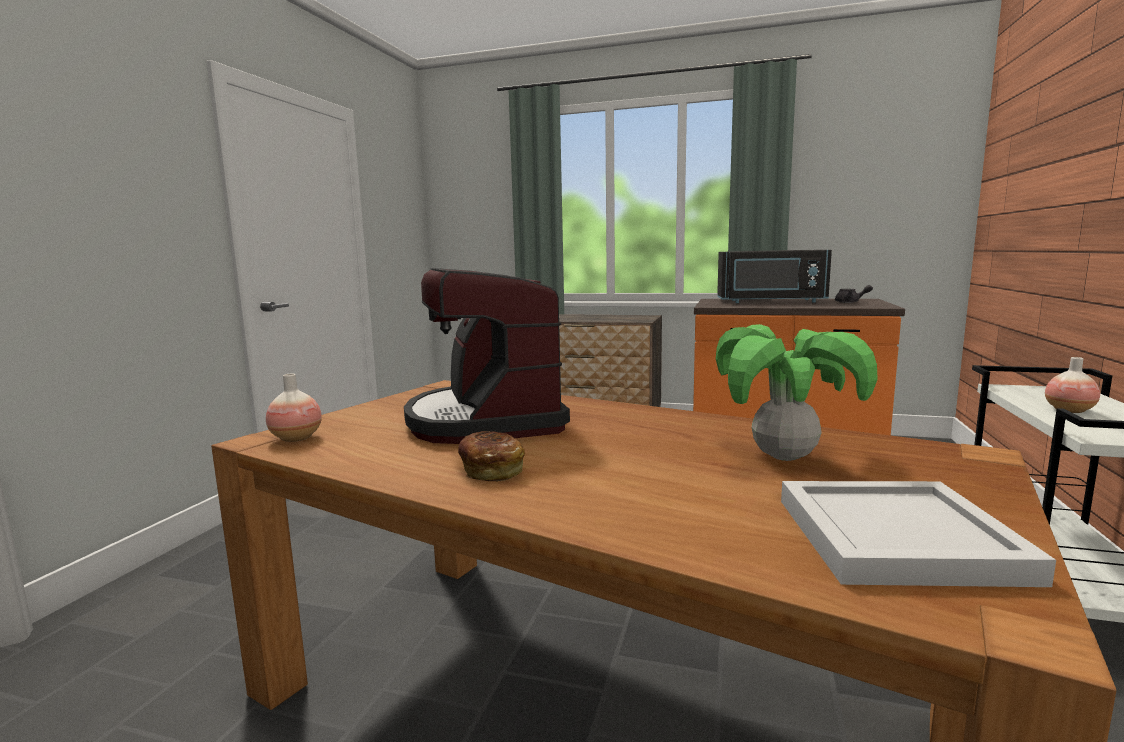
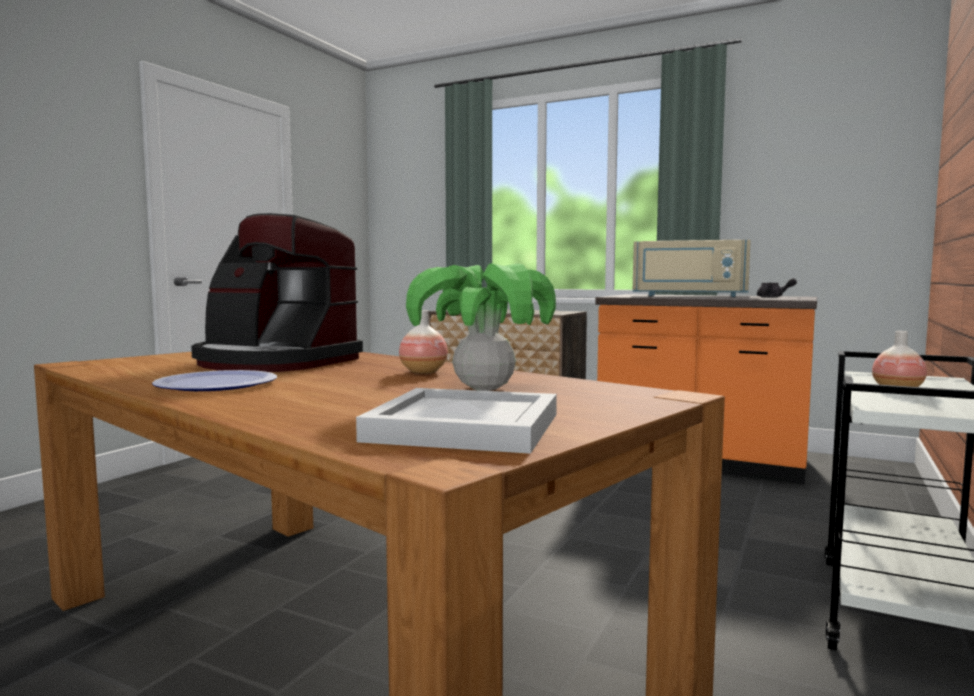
camera: 10 degrees right, 5 degrees down
(296, 438) = (102, 364): vase -> vase (423, 372)
(486, 420) = (274, 362): coffee machine -> coffee machine turned 60 degrees counterclockwise
(491, 471) = (216, 384): bread -> plate
(771, 301) = (689, 296): black microwave -> beige microwave

